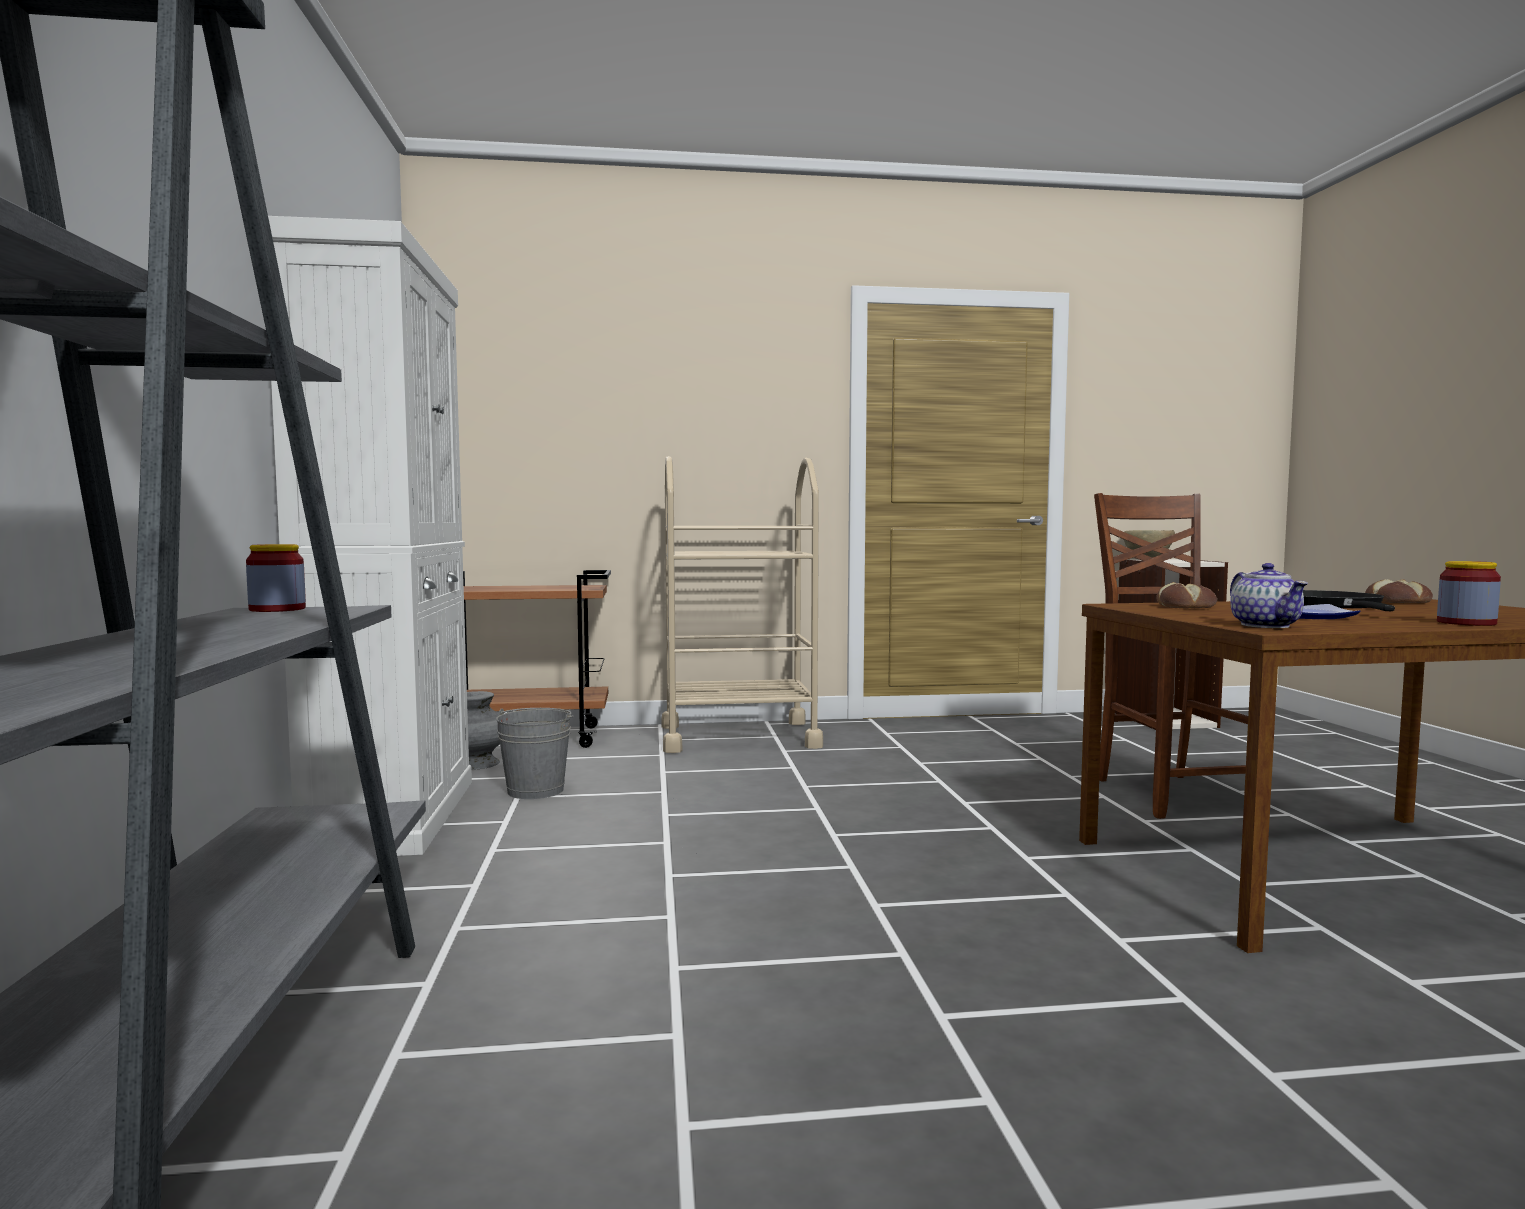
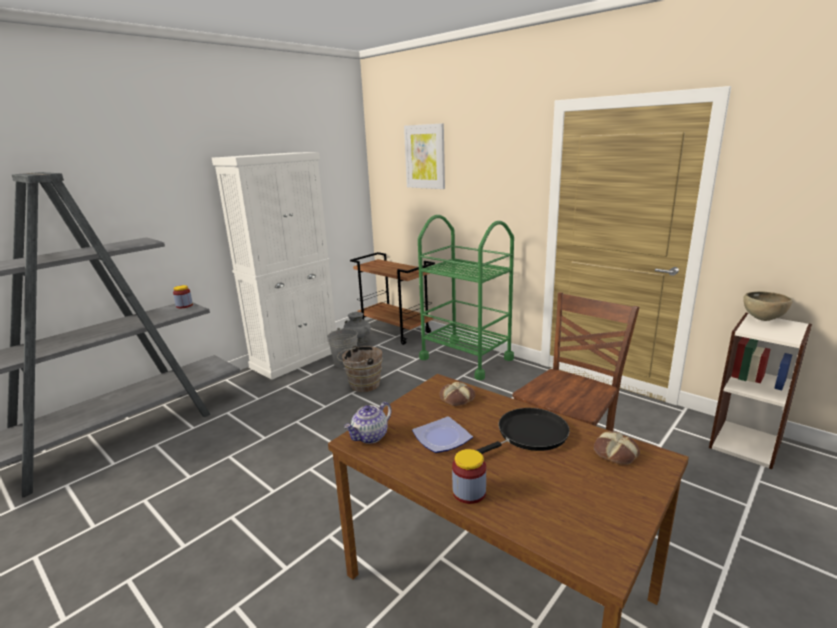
camera: 50 degrees right, 15 degrees up
(585, 361) = (425, 156): none -> picture
(657, 802) = (362, 385): none -> brown bucket
(738, 736) = (466, 359): beige cart -> green cart

